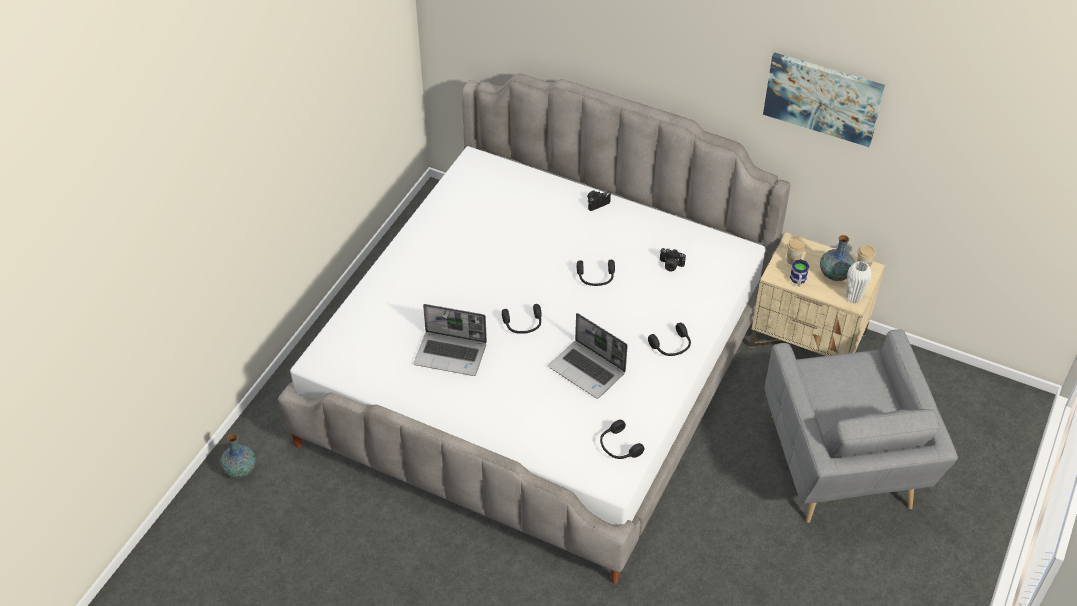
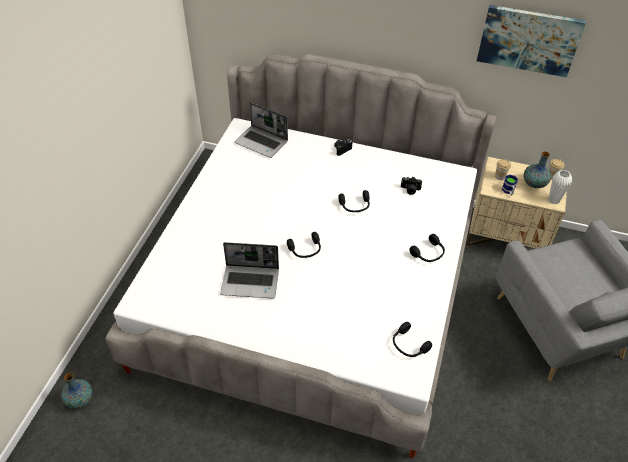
camera: 10 degrees left, 0 degrees up
(588, 370) = (367, 282): laptop -> laptop (262, 142)

